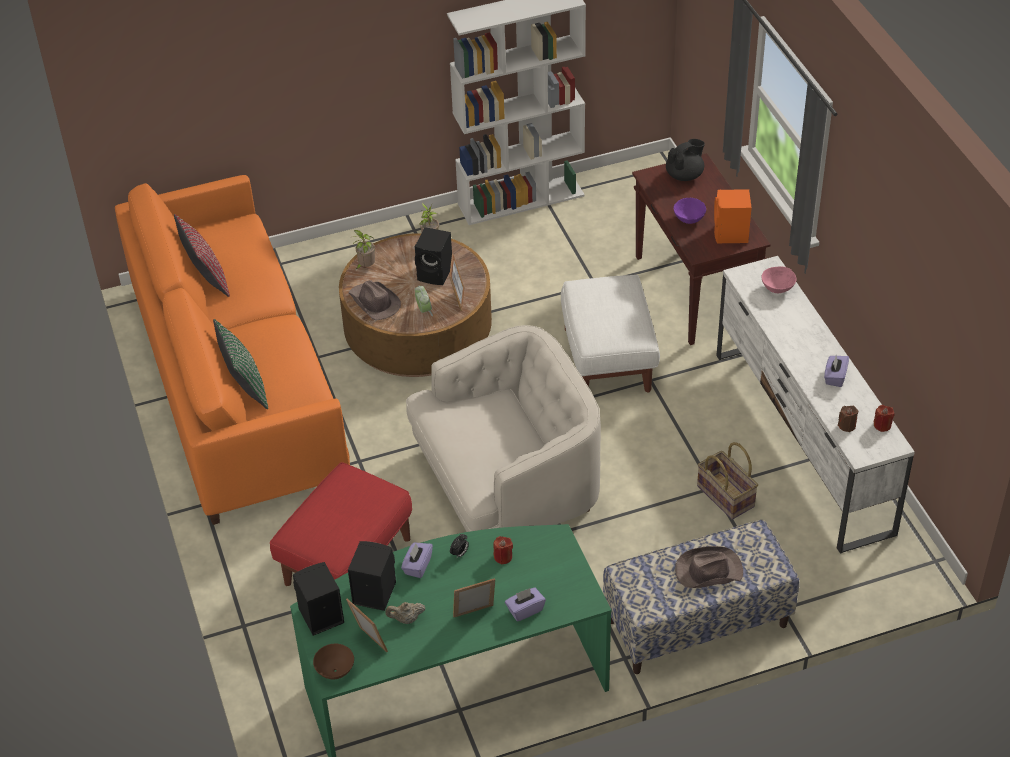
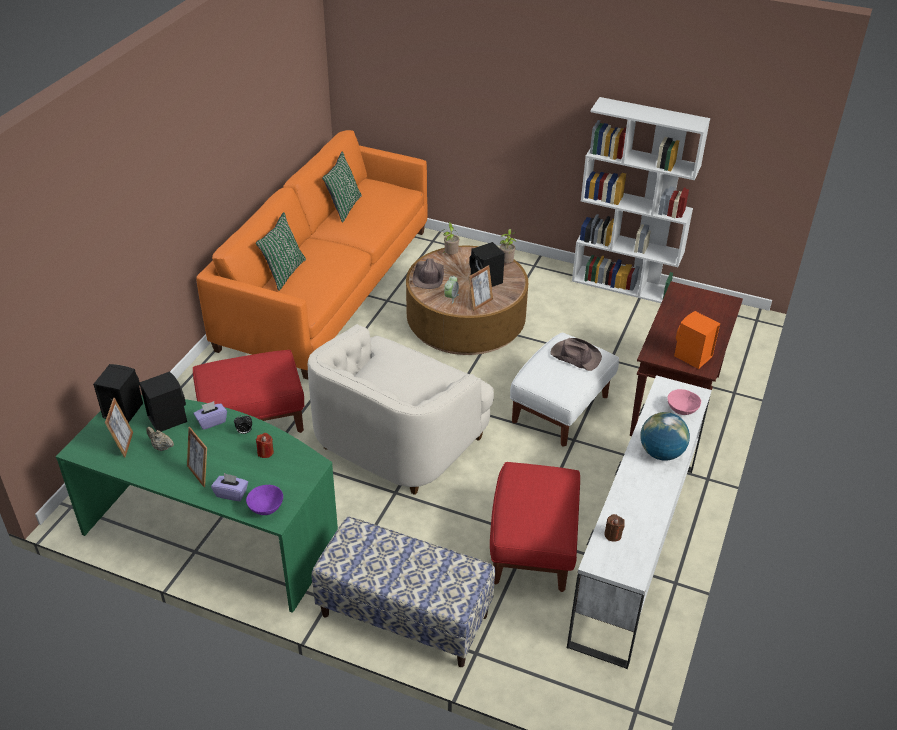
camera: 40 degrees right, 5 degrees down
(206, 279) = (343, 207): red pillow -> green pillow
(335, 671) = (83, 446): brown bowl -> none
(475, 615) = (200, 474): picture frame -> picture frame turned 150 degrees counterclockwise
(506, 484) = (399, 440): white armchair -> white armchair turned 105 degrees clockwise
(685, 175) = (707, 303): black teapot -> none
(688, 219) = (672, 330): purple bowl -> purple bowl (266, 508)
(708, 571) = (408, 570): brown hat -> brown hat (575, 356)
(726, 496) = (532, 548): basket -> red ottoman
(804, 335) = (661, 453): none -> globe
(835, 377) = (648, 496): purple tissue box -> none
(882, 425) = (642, 554): red candle -> none

